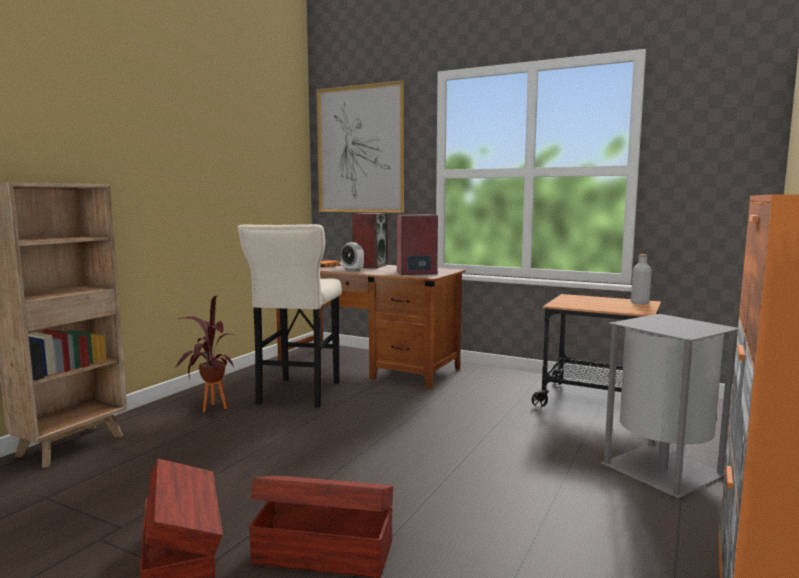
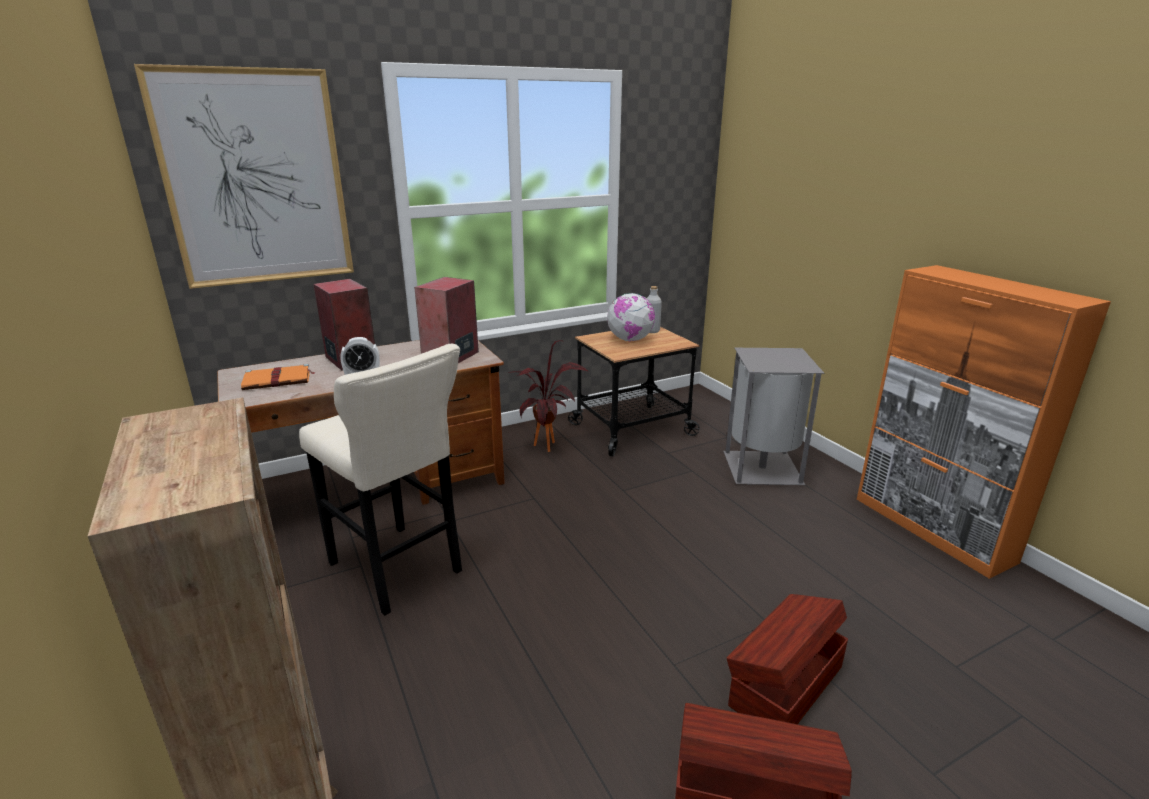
camera: 55 degrees left, 15 degrees up
(209, 410) = (349, 665): potted plant -> potted plant (548, 449)
(599, 302) = (630, 340): none -> globe

